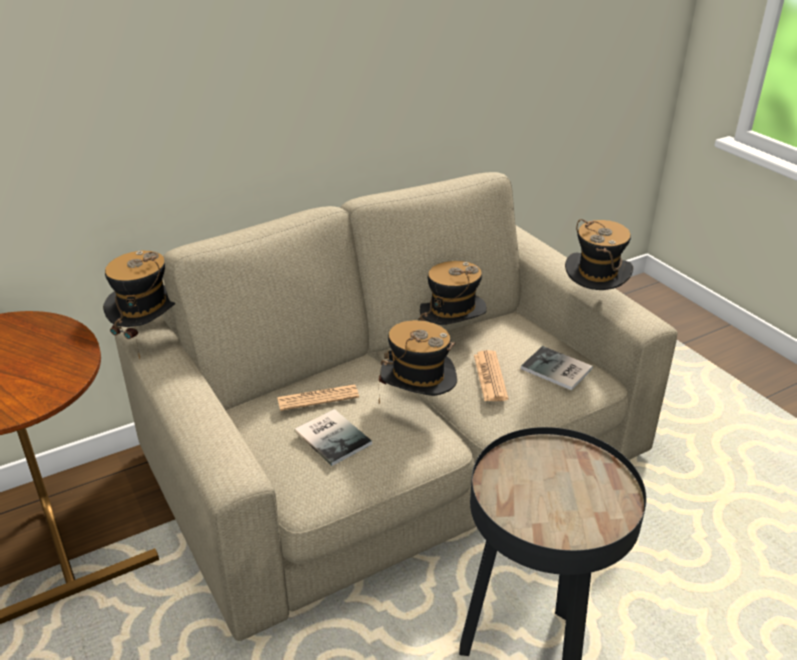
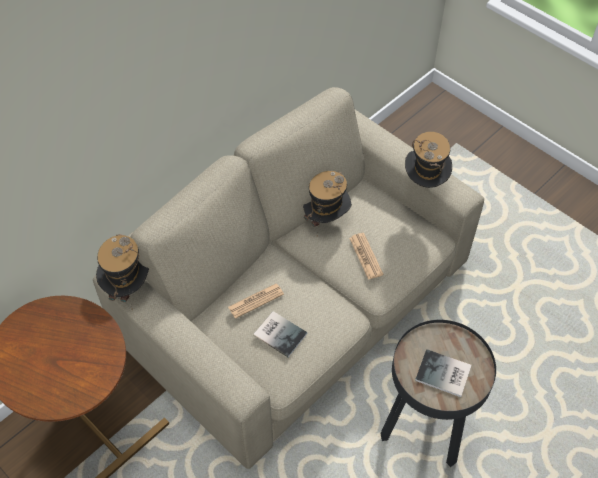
camera: 15 degrees left, 20 degrees up
(417, 405) = (324, 291): hat -> none
(557, 370) = (408, 240): book -> book (444, 375)

